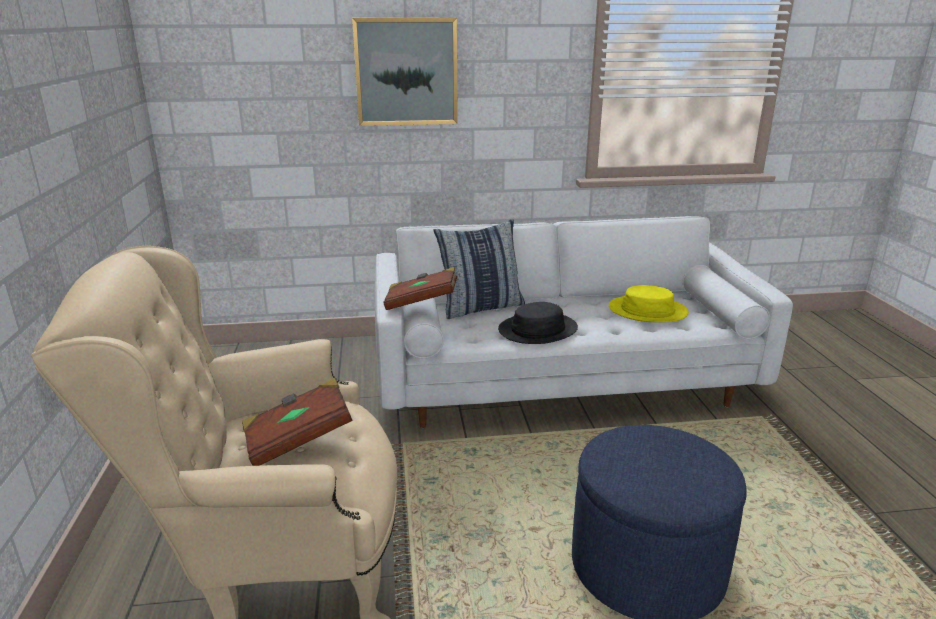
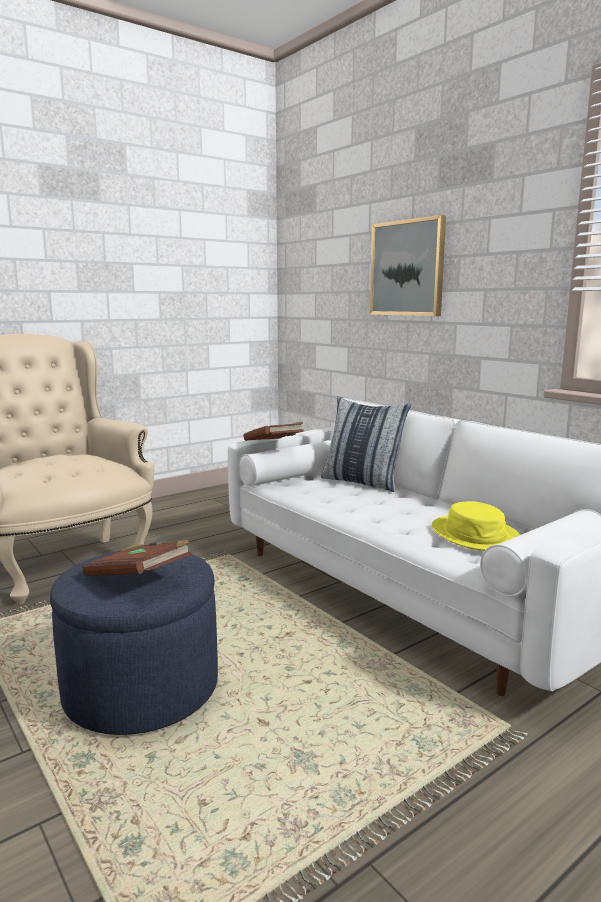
camera: 60 degrees right, 10 degrees down
(298, 440) = (52, 460): brown book -> brown book (139, 578)
(538, 330) = (347, 504): black hat -> none

